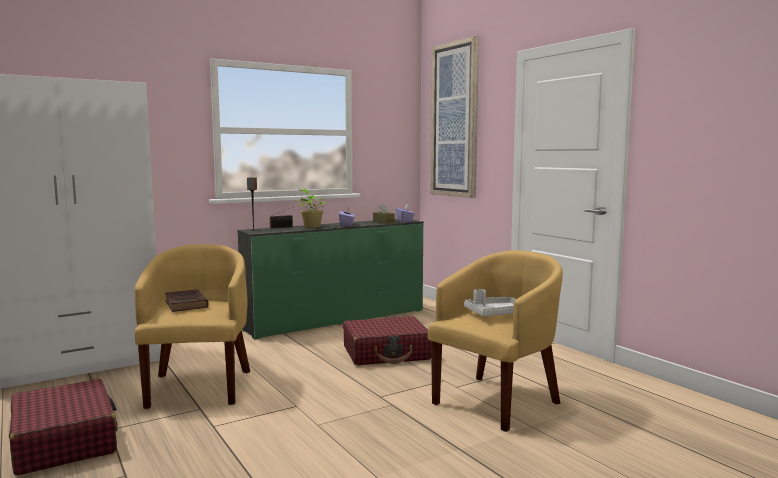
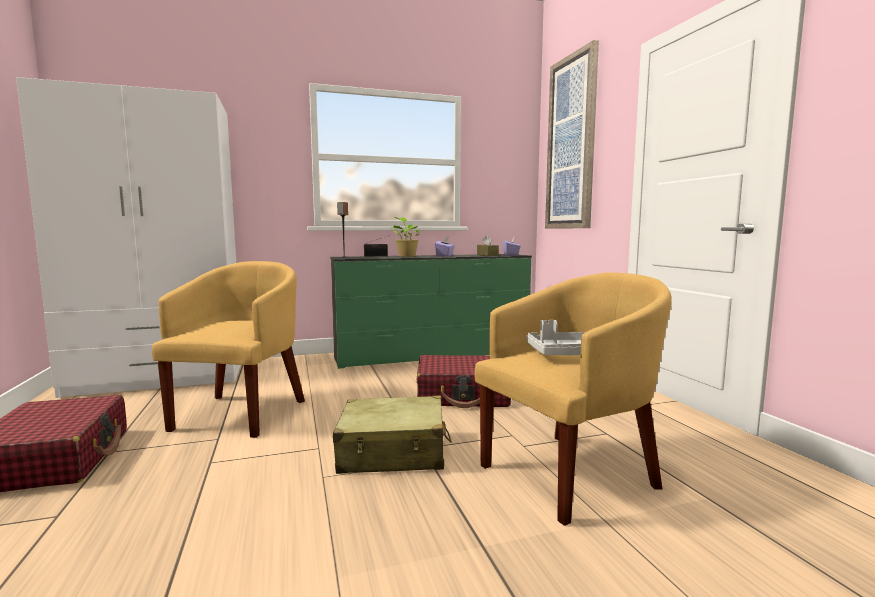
camera: 15 degrees right, 0 degrees up
(186, 304) = (225, 322): brown book -> none
(359, 402) = (393, 452): none -> beige suitcase

